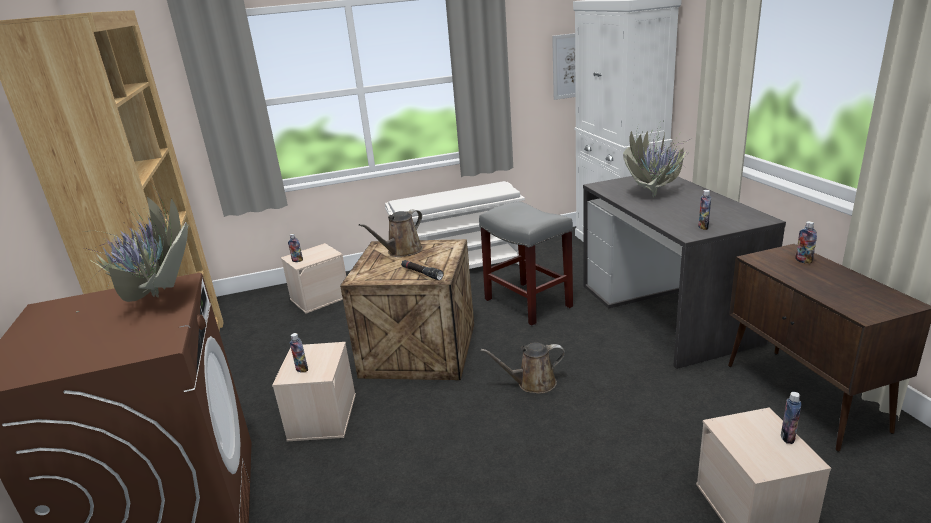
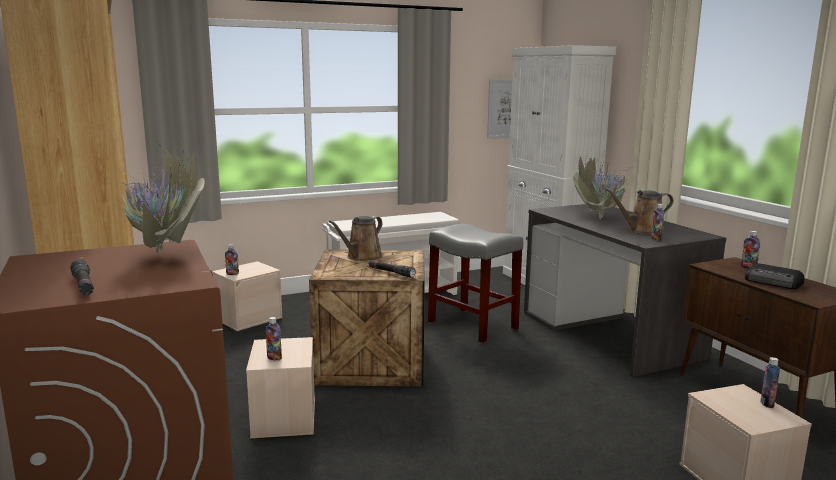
camera: 10 degrees left, 10 degrees down
(63, 351) = (83, 285): none -> black flashlight
(532, 383) = (497, 388): brown watering can -> brown watering can (642, 230)
(825, 283) = (774, 282): none -> radio

